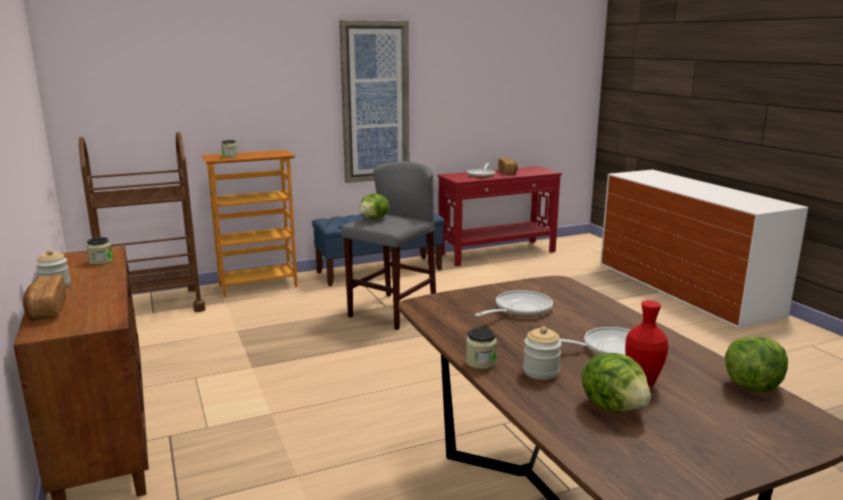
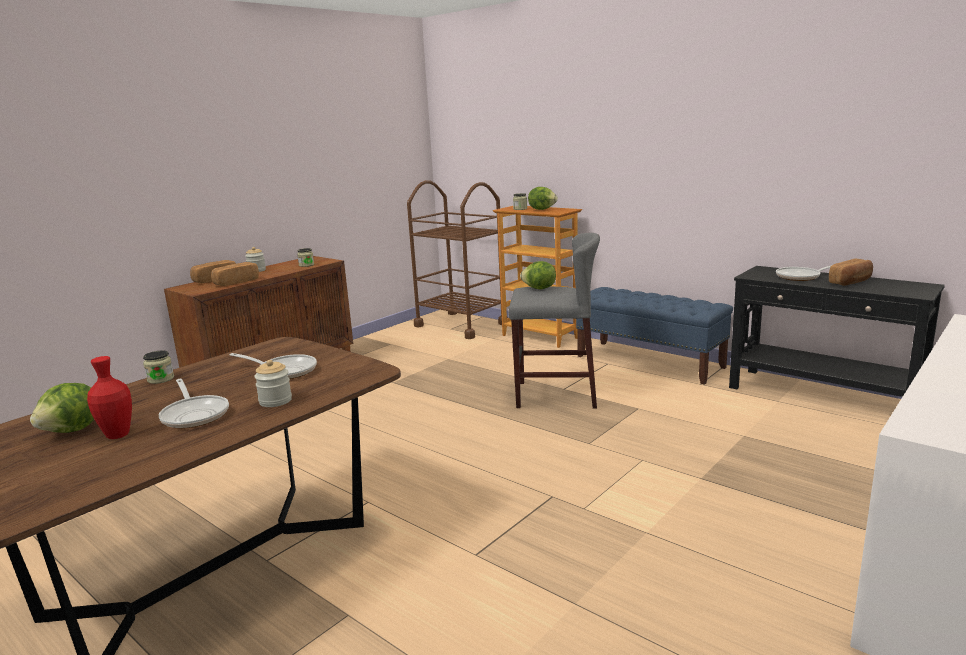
camera: 65 degrees right, 0 degrees up
(102, 300) = (236, 282): none -> bread
(375, 102) = (681, 165): picture -> none
(498, 253) = (822, 396): red console table -> black console table
(541, 372) = (143, 399): jar -> jar (275, 401)
(752, 386) = (108, 482): lettuce -> lettuce (542, 209)

